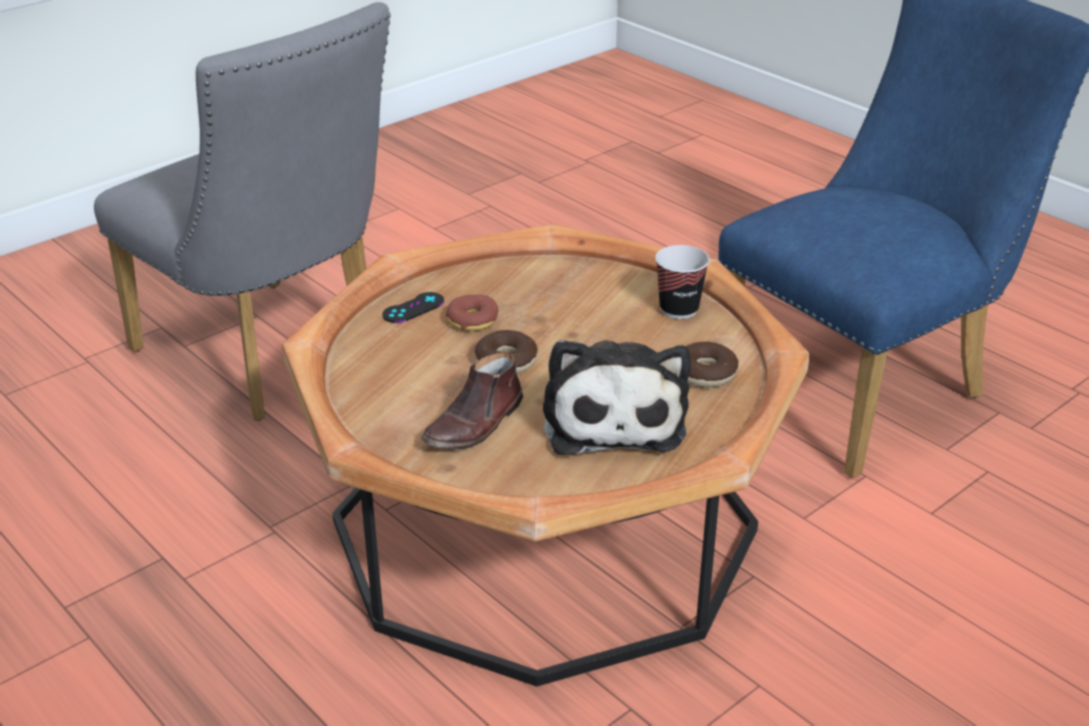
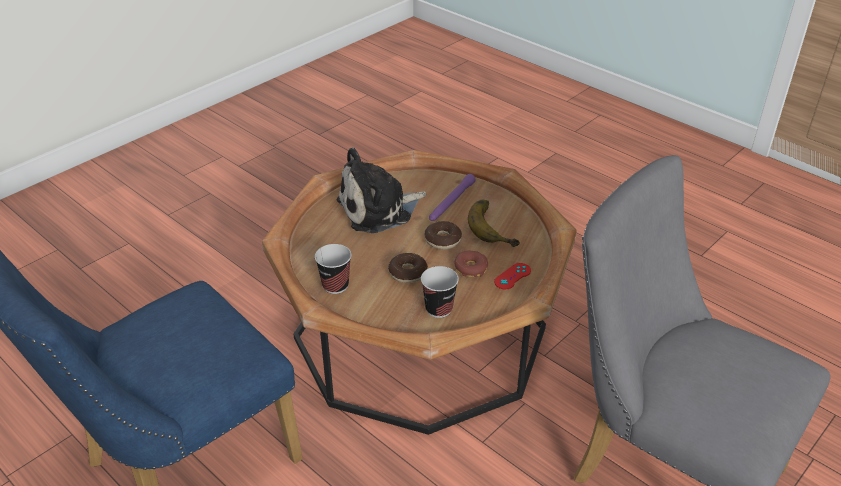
camera: 175 degrees right, 5 degrees up
(409, 378) = (495, 226): none -> banana
(413, 308) = (512, 276): black game controller -> red game controller
(475, 424) = (451, 202): brown shoe -> purple flashlight
(531, 277) = (439, 309): none -> cup
(612, 418) = (379, 209): plush toy -> plush toy turned 105 degrees counterclockwise
(705, 373) = (325, 238): donut -> donut (408, 273)

